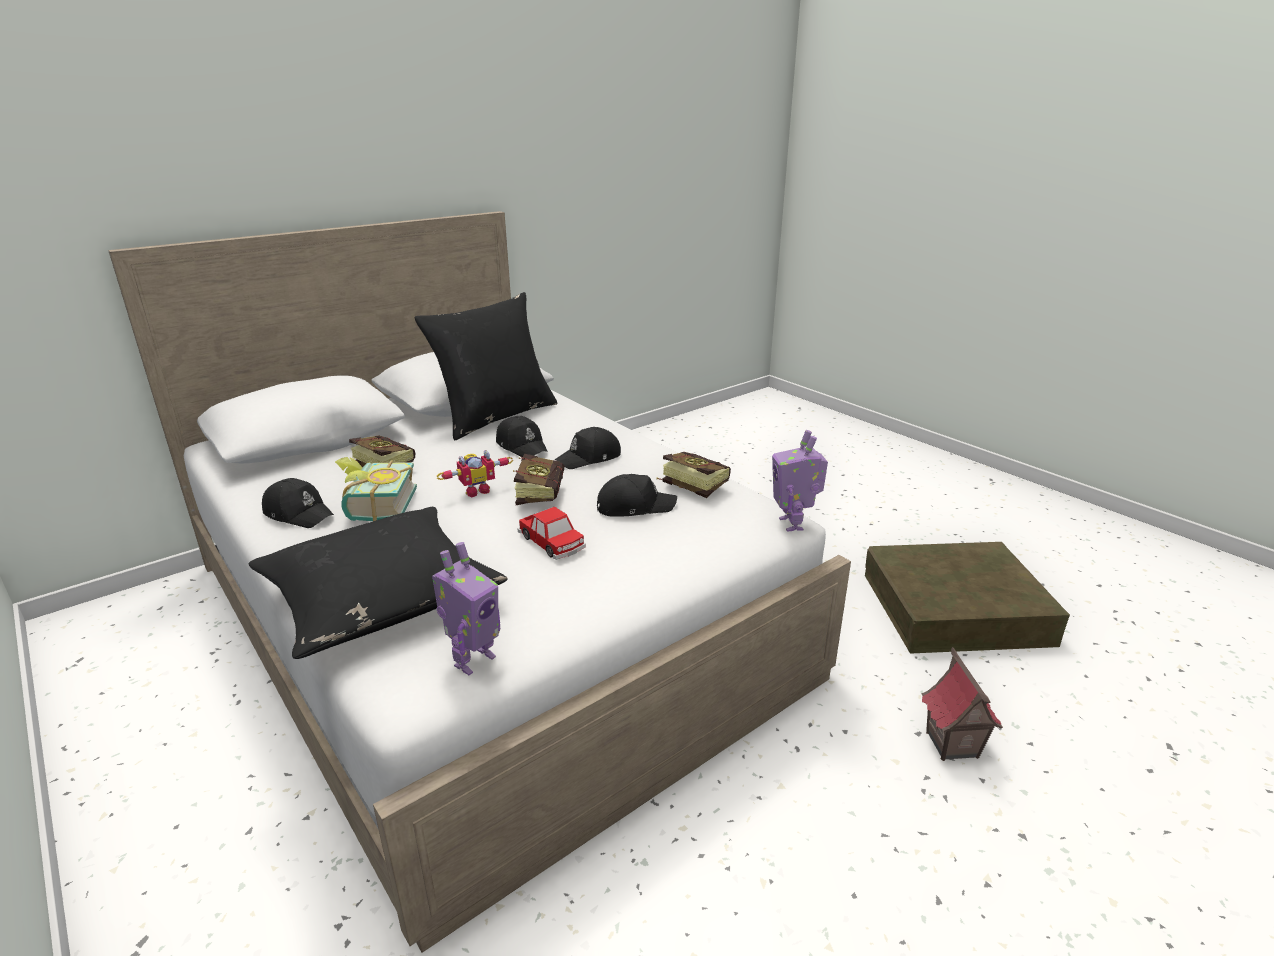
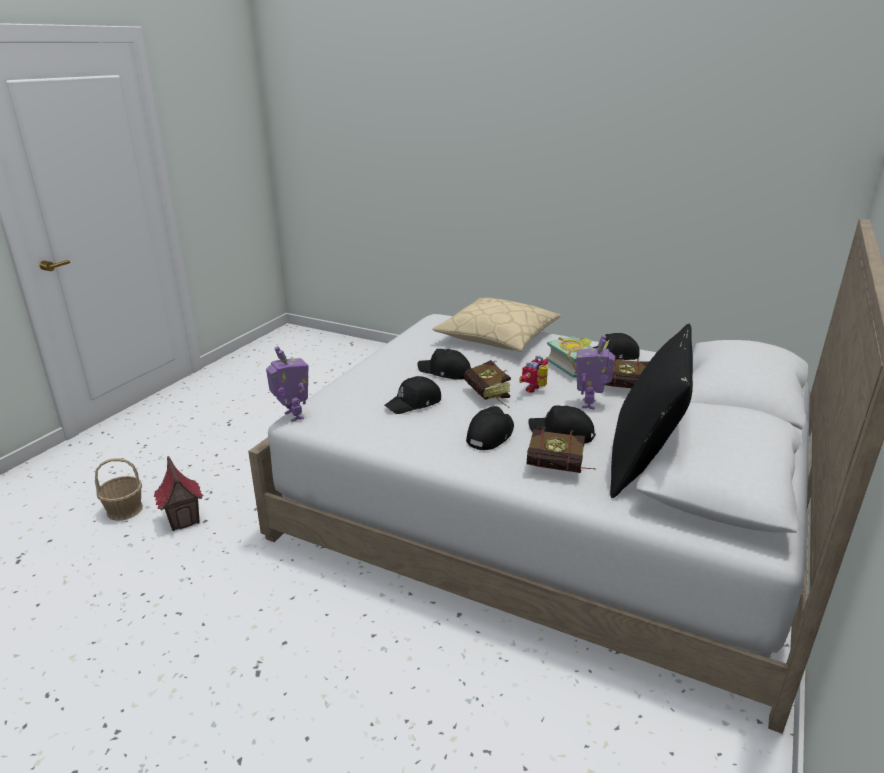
camera: 155 degrees right, 0 degrees up
(380, 596) = (498, 336): black pillow -> beige pillow
(473, 660) = (425, 328): toy robot -> toy robot (590, 404)
(552, 542) = (444, 372): toy car -> black cap
(689, 485) = (385, 428): book -> book (561, 469)
(955, 609) = (127, 648): brown storage box -> none
(1062, 797) = (124, 510): none -> basket

